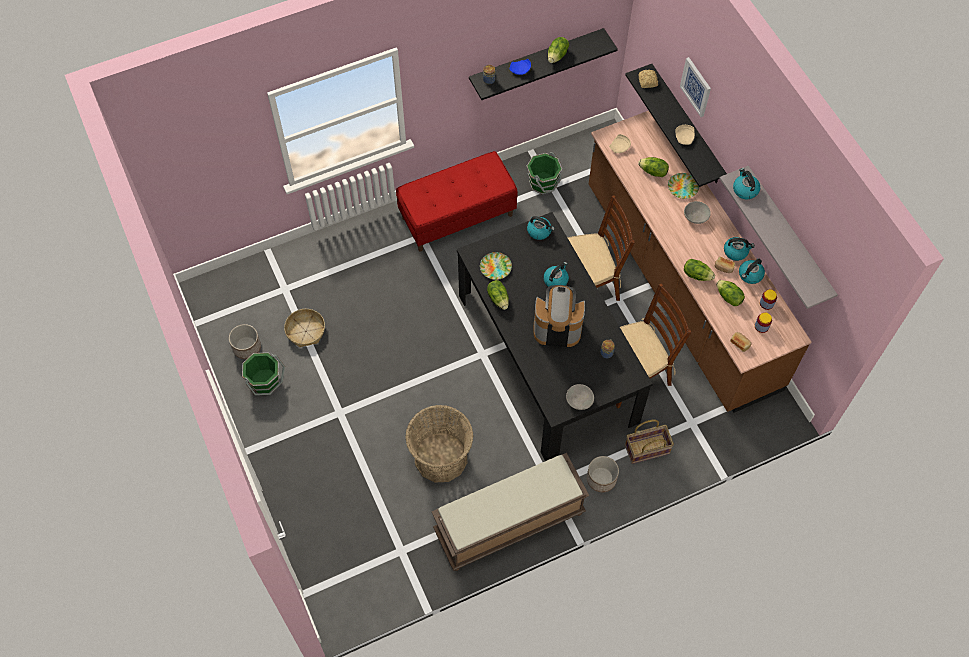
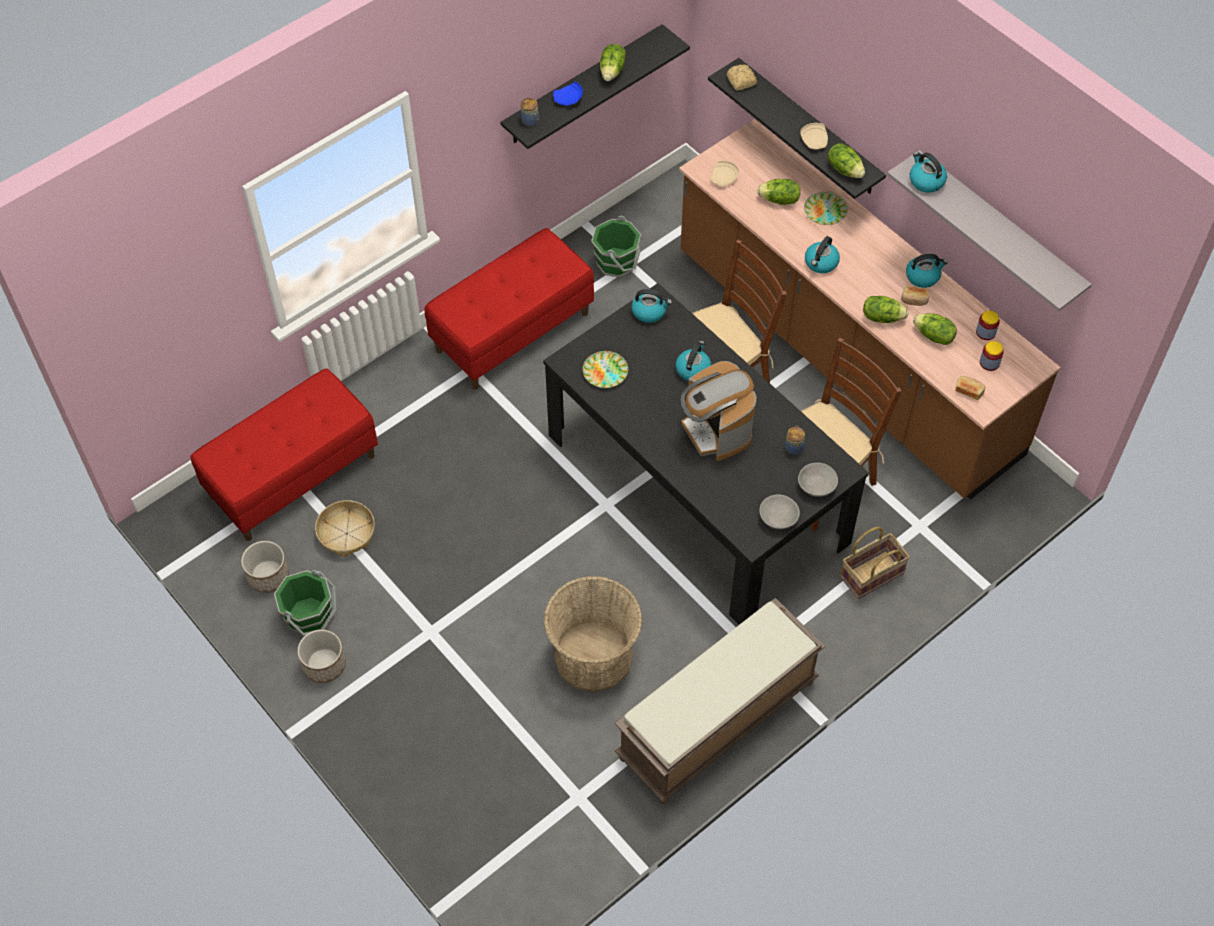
camera: 15 degrees left, 5 degrees down
(283, 283) = (293, 476): none -> red bench
(498, 298) = (623, 411): lettuce -> lettuce (845, 169)
(557, 328) = (716, 431): coffee machine -> coffee machine turned 105 degrees counterclockwise
(601, 479) = (823, 630): planter -> planter (324, 665)
(695, 216) = (855, 244): grey bowl -> grey bowl (816, 486)
(696, 87) = (817, 66): picture -> none
(750, 275) = (952, 302): kettle -> kettle (821, 263)

